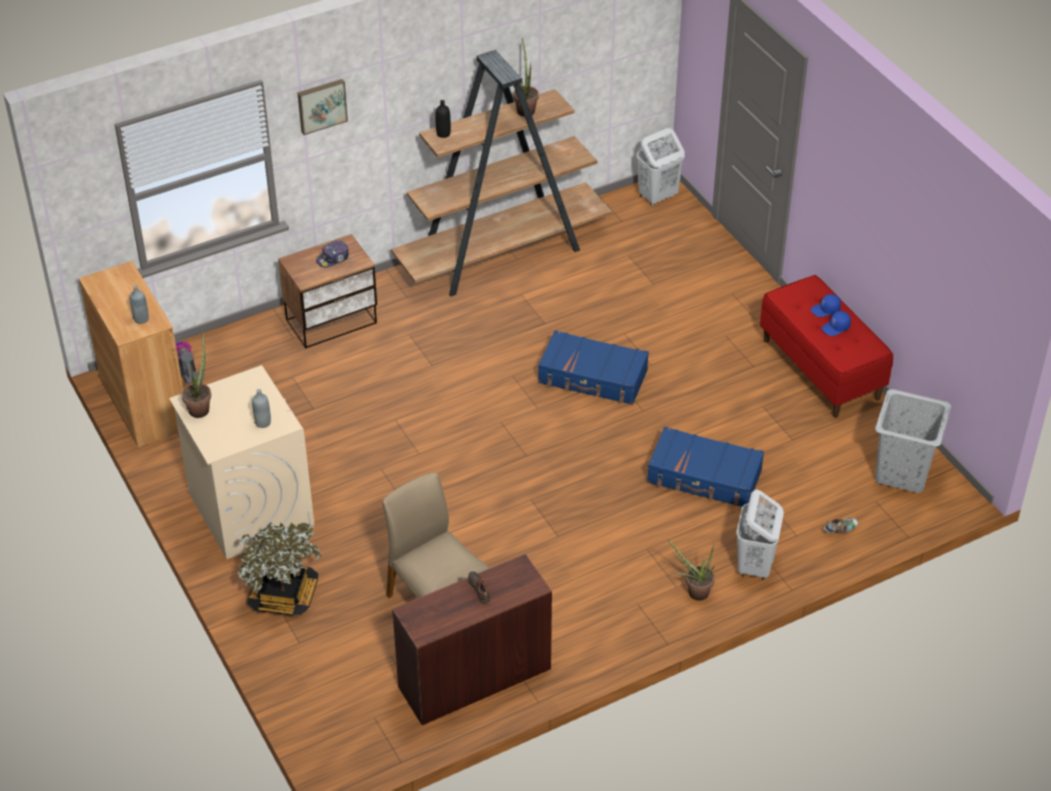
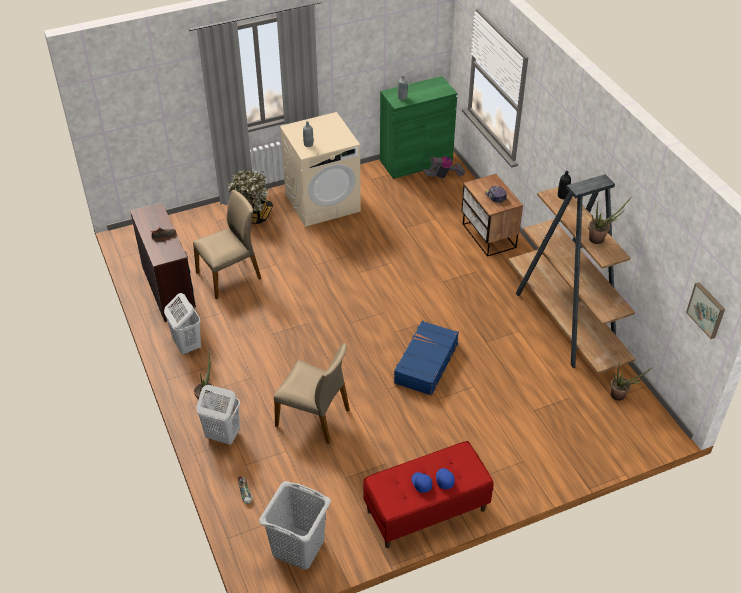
camera: 95 degrees right, 0 degrees up
(144, 403) = (416, 161): brown cabinet -> green cabinet
(201, 407) = (326, 122): potted plant -> potted plant (621, 396)
(321, 105) = (544, 109): picture -> picture (707, 310)
(657, 196) = (650, 425): white laundry basket -> white laundry basket (187, 345)
(704, 477) = (314, 417): blue suitcase -> beige chair

